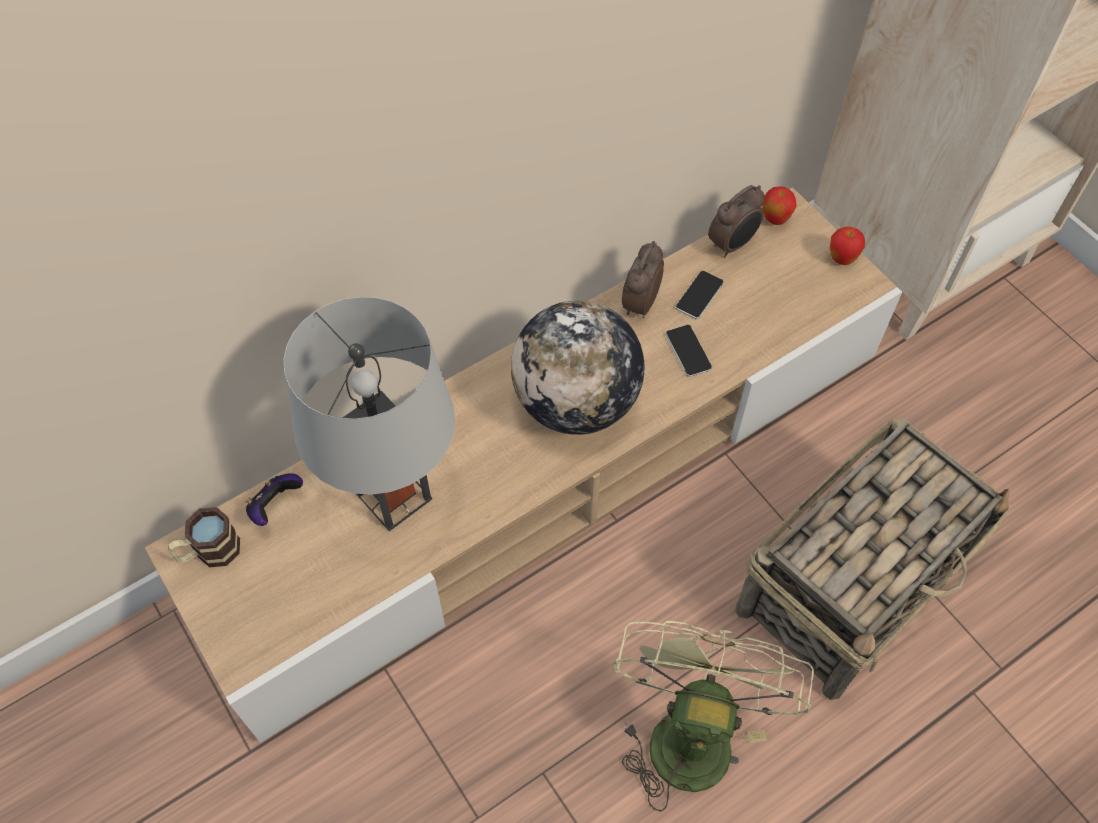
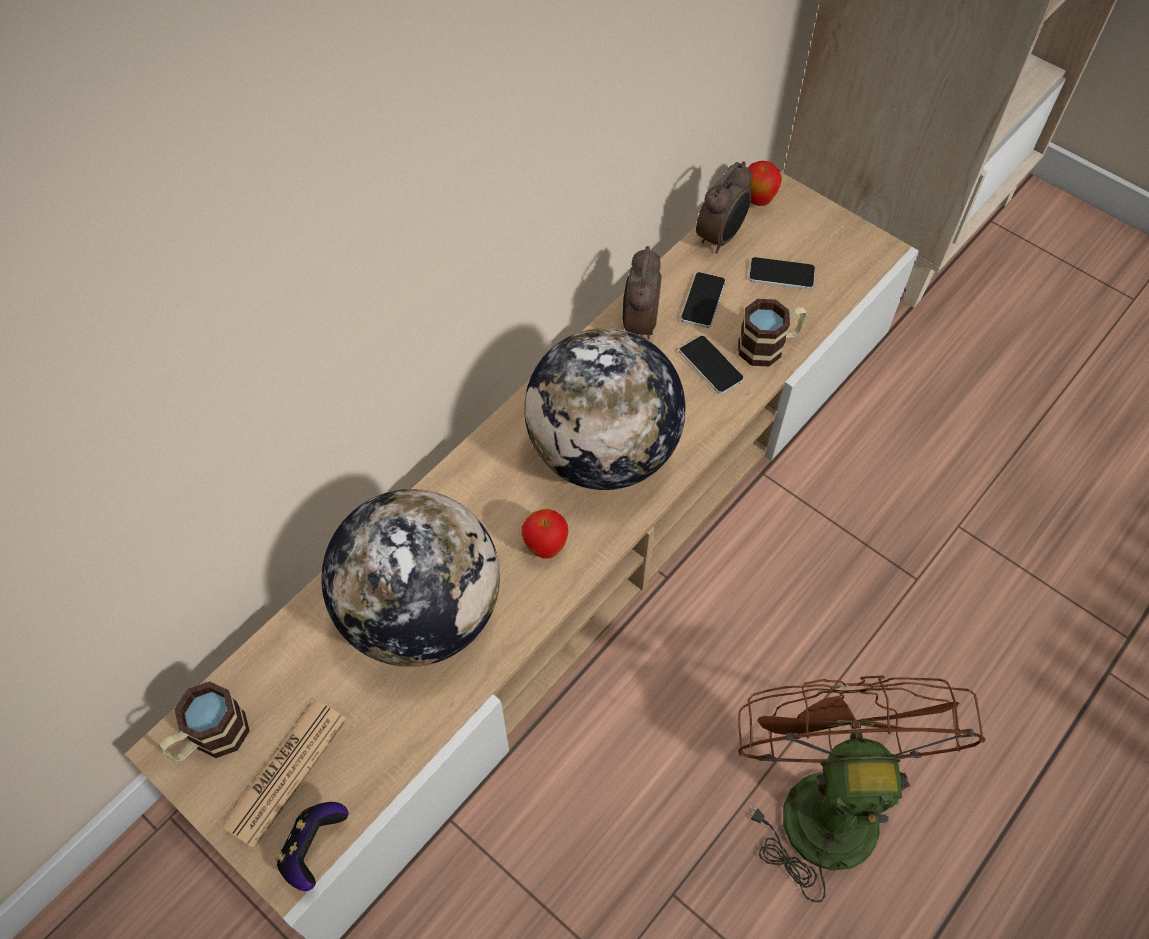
camera: 15 degrees left, 0 degrees up
(256, 590) = (284, 771): none -> newspaper
(275, 506) = (278, 661): game controller -> game controller (314, 849)
(394, 496) = (421, 613): grey table lamp -> globe
(689, 729) = (822, 796): green fan -> brown fan
(743, 345) = (769, 346): none -> mug
(774, 287) = (781, 274): none -> phone
(841, 259) = (843, 229): apple -> apple (545, 547)
(852, 584) = (945, 585): basket -> none

